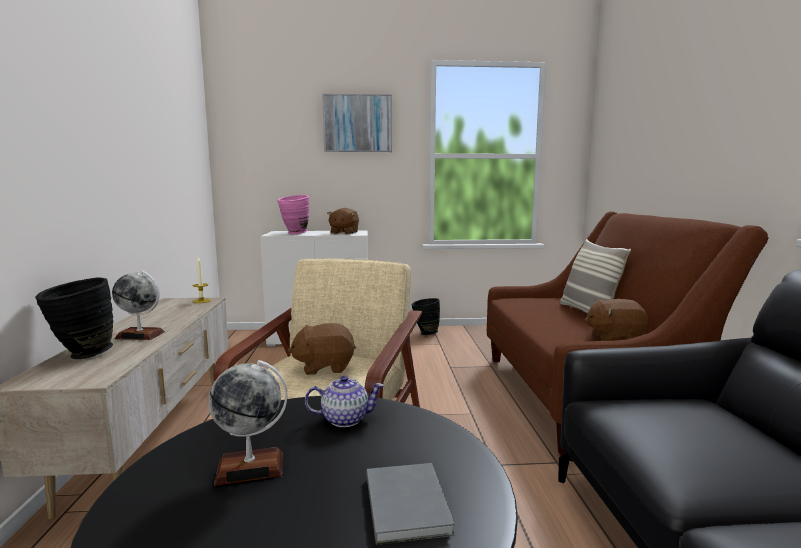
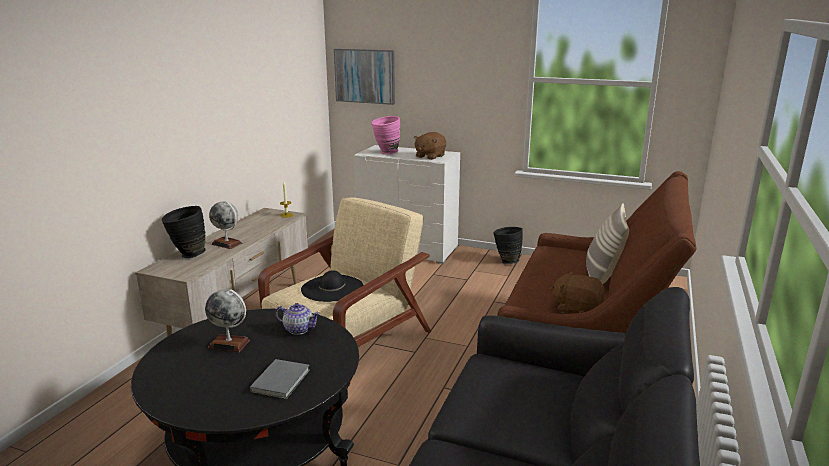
camera: 25 degrees right, 10 degrees up
(324, 367) = (332, 288): brown plush toy -> black hat
(357, 123) = (456, 44): picture -> picture (365, 76)

